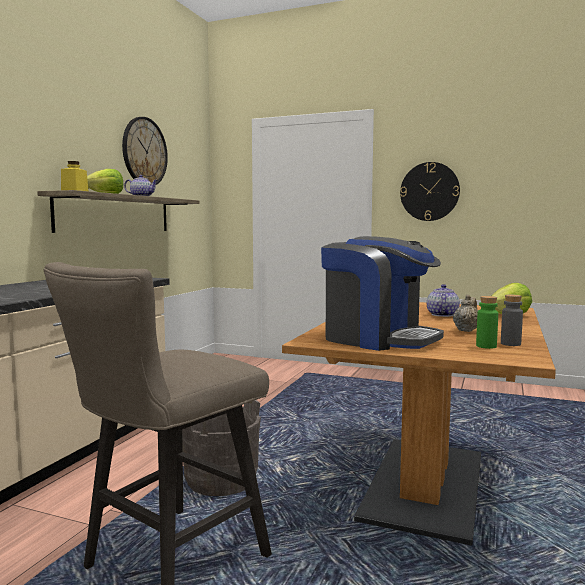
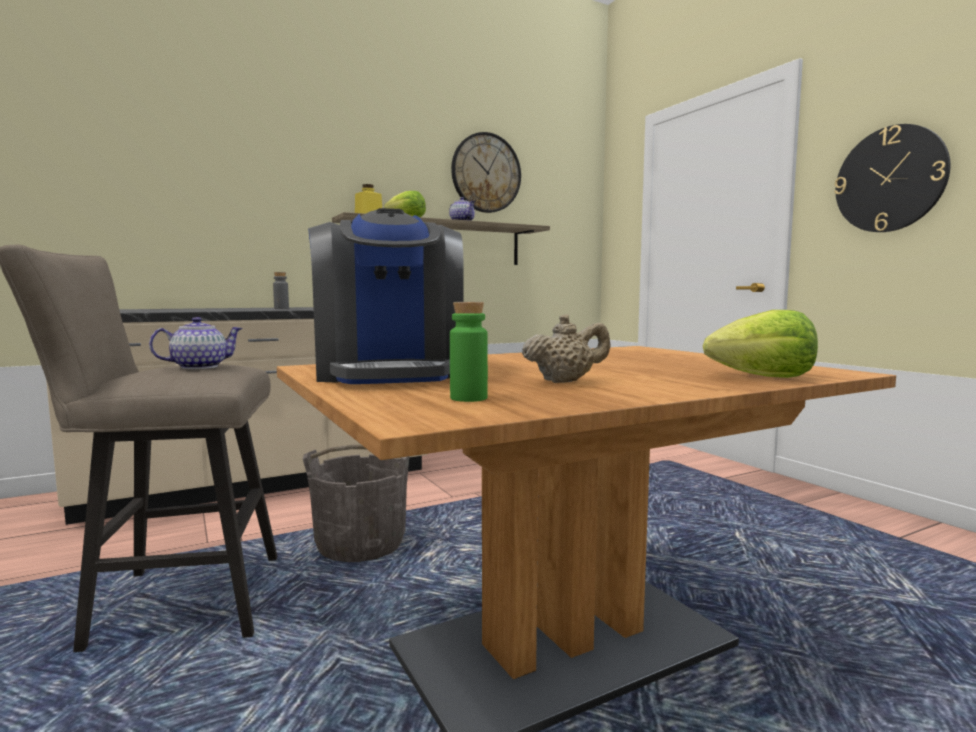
camera: 40 degrees right, 0 degrees up
(442, 315) = (641, 365): teapot -> teapot (199, 367)
(510, 344) = (525, 402): grey bottle -> grey bottle (281, 308)

